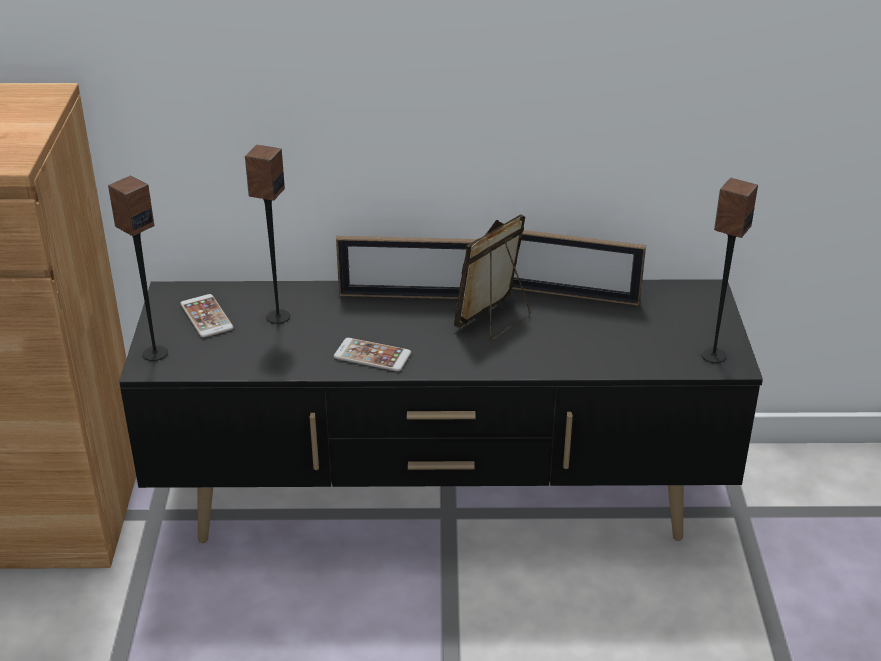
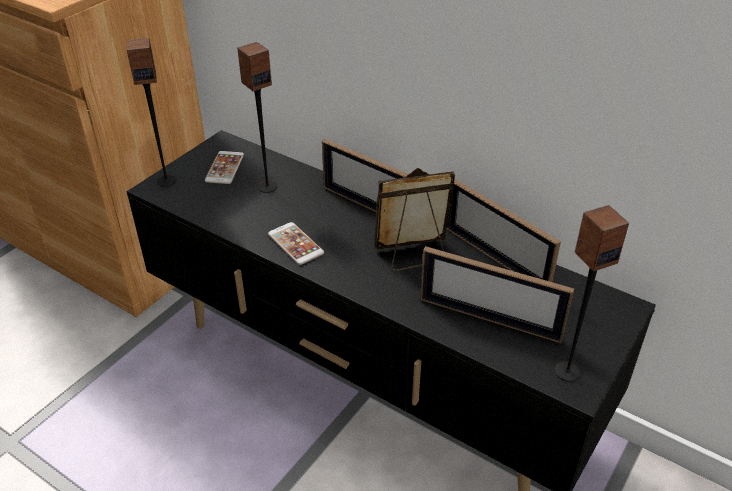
camera: 35 degrees right, 5 degrees up
(614, 344) = (489, 319): none -> picture frame

